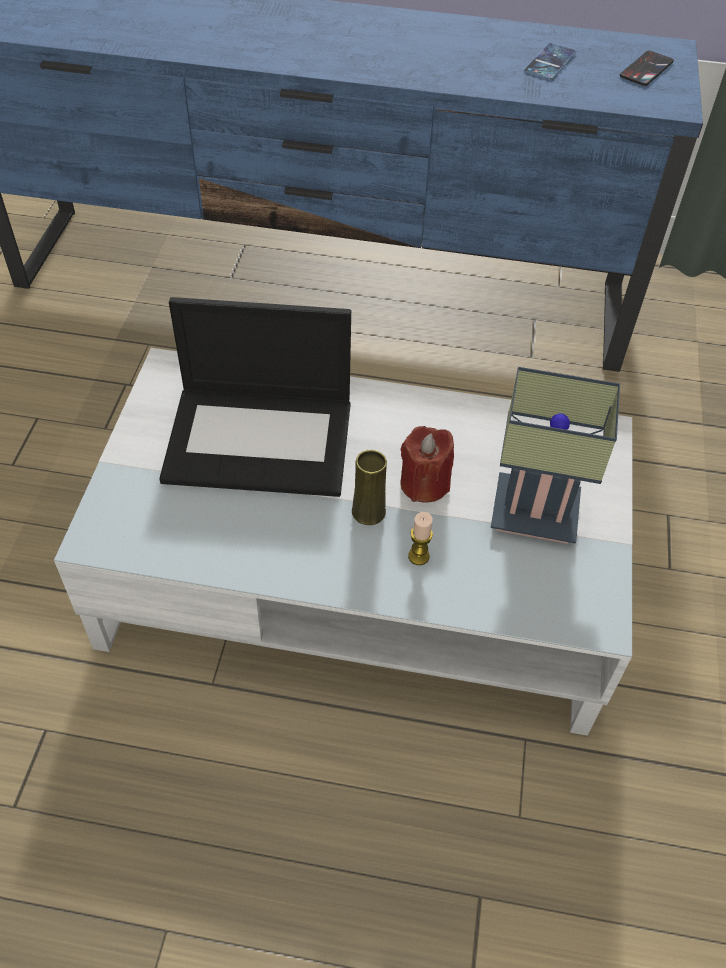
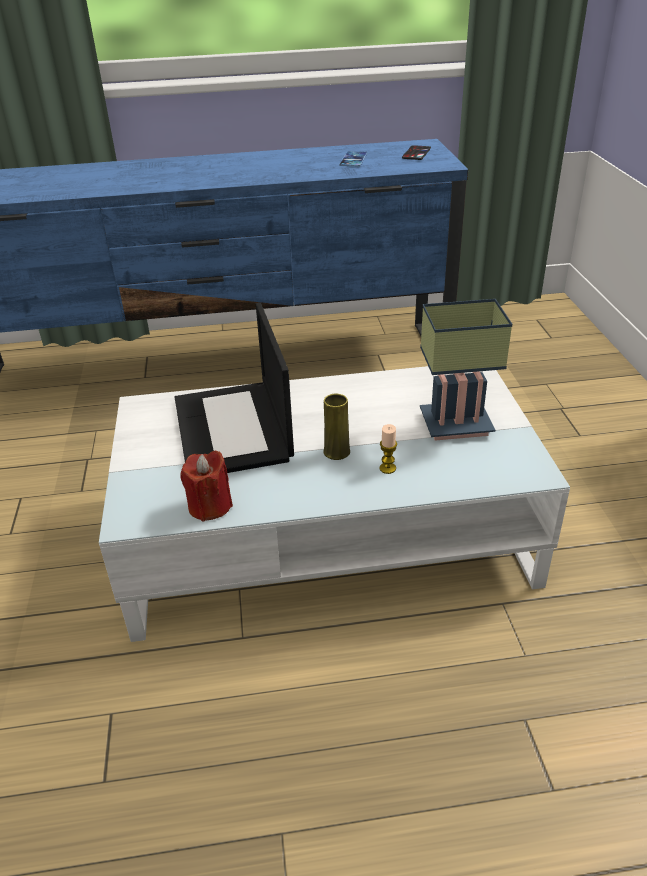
camera: 15 degrees left, 15 degrees down
(261, 439) = (233, 429): laptop -> laptop turned 90 degrees clockwise
(424, 484) = (368, 427): red candle -> red candle (210, 506)

